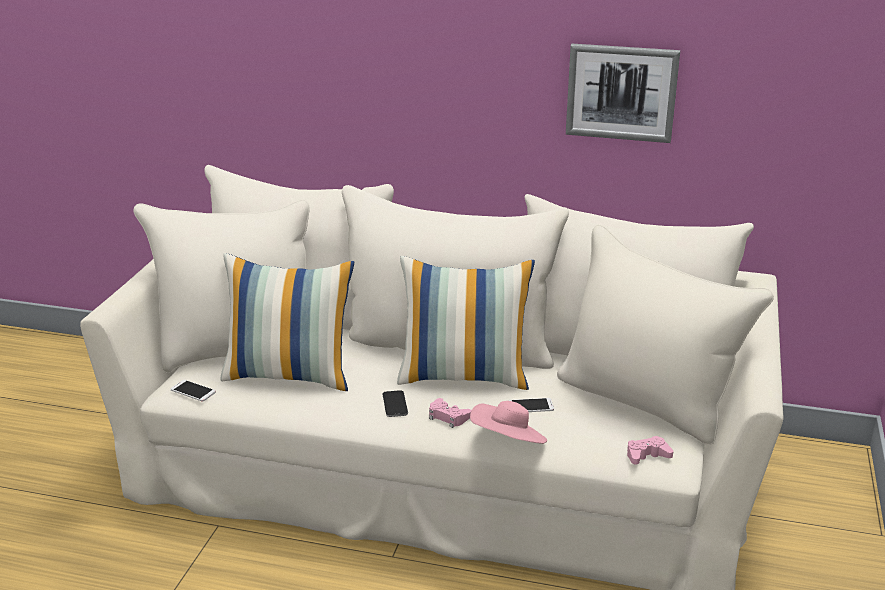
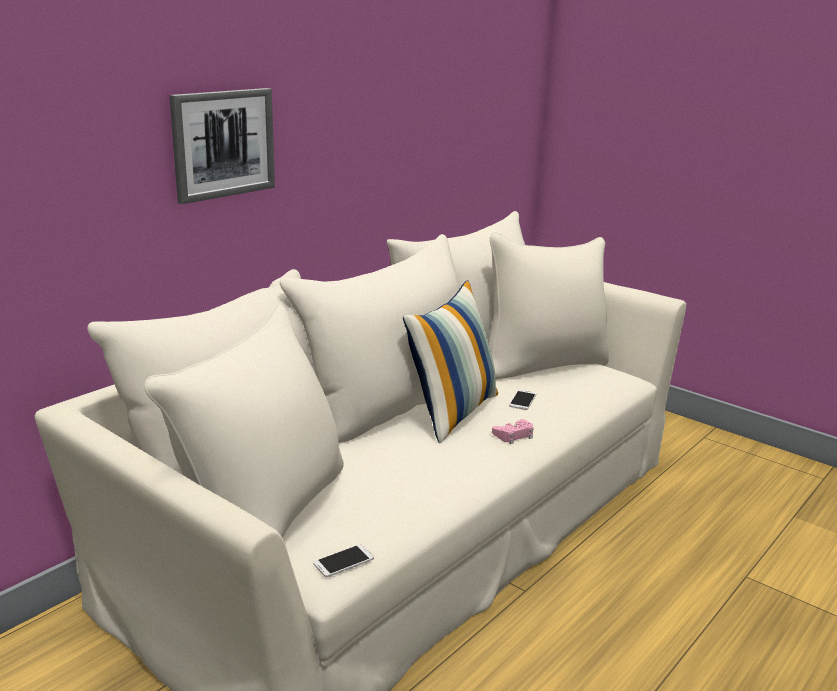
camera: 65 degrees left, 5 degrees down
(290, 375) = (368, 493): pillow -> none
(395, 404) = (474, 453): phone -> none
(508, 442) = (570, 422): pink hat -> none
(621, 92) = (403, 133): picture -> picture (223, 143)
(647, 455) = (617, 382): pink game controller -> none

